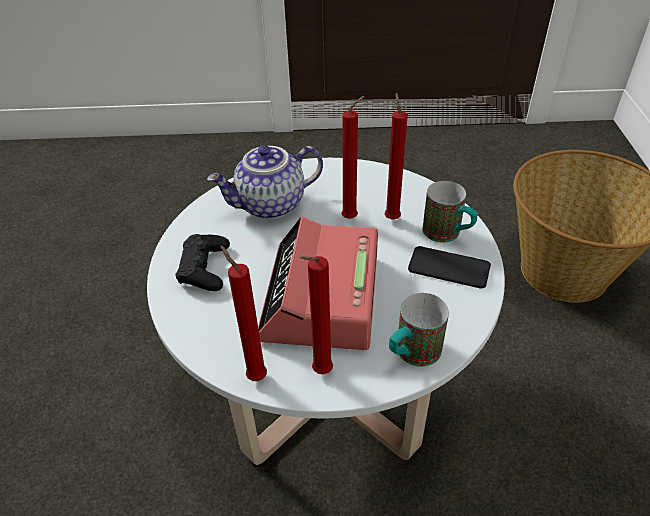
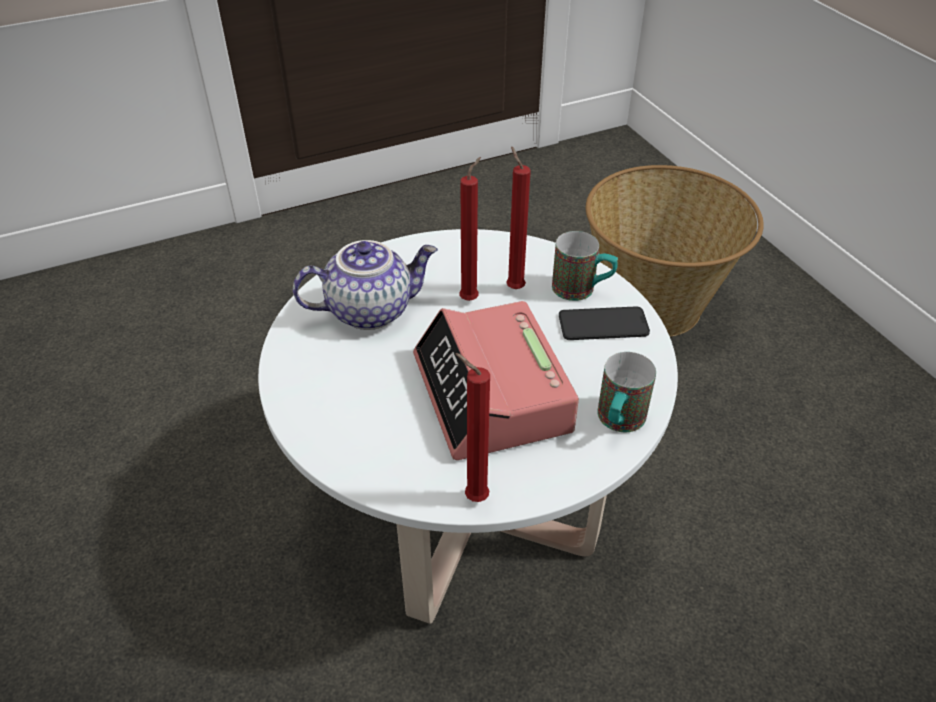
camera: 25 degrees left, 0 degrees up
(204, 268) = (339, 402): black game controller -> none
(271, 206) = (370, 310): teapot -> teapot turned 150 degrees counterclockwise
(319, 372) = (538, 470): red candle -> none

